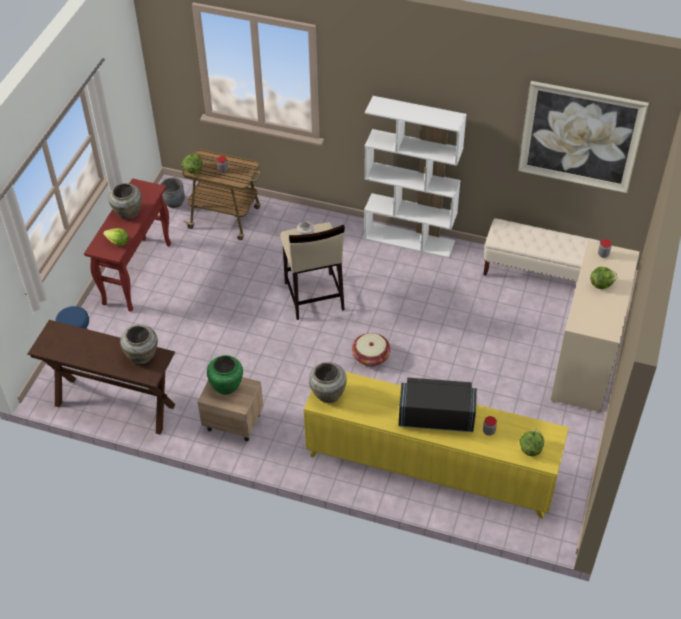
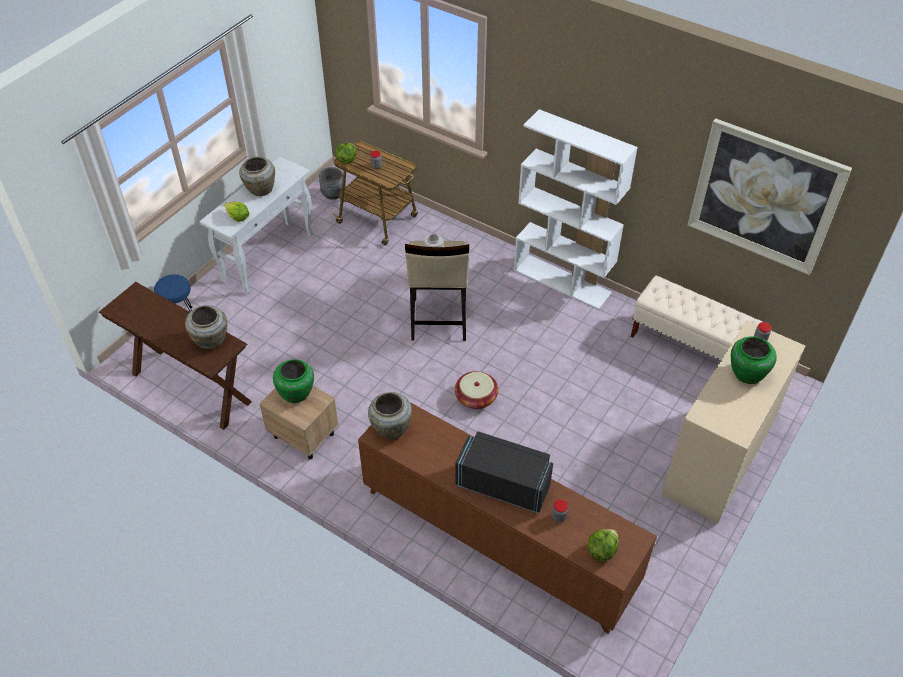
camera: 15 degrees right, 0 degrees up
(137, 273) = (268, 257): red console table -> white console table
(430, 469) = (497, 540): yellow cabinet -> brown cabinet
(601, 284) = (746, 374): lettuce -> green vase

